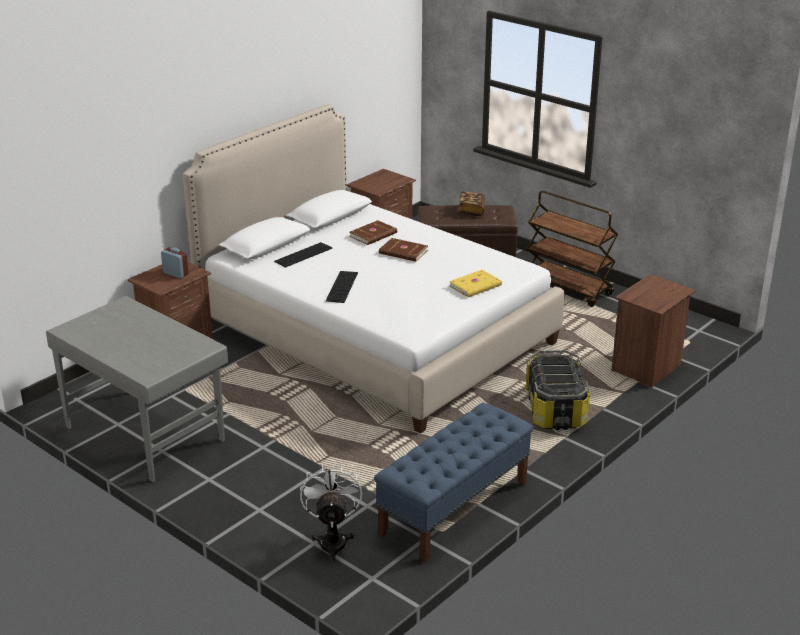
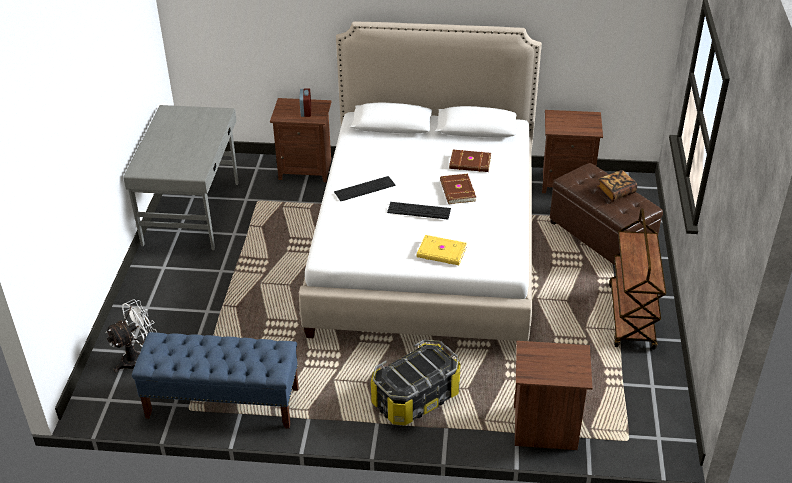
camera: 55 degrees right, 10 degrees up
(303, 255) = (396, 148): keyboard -> keyboard (419, 210)

